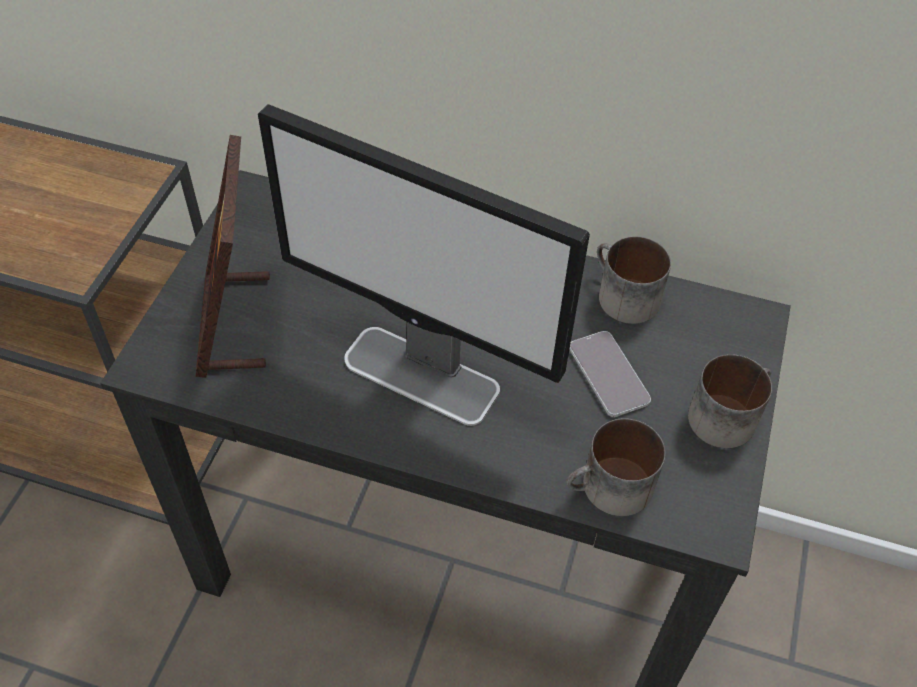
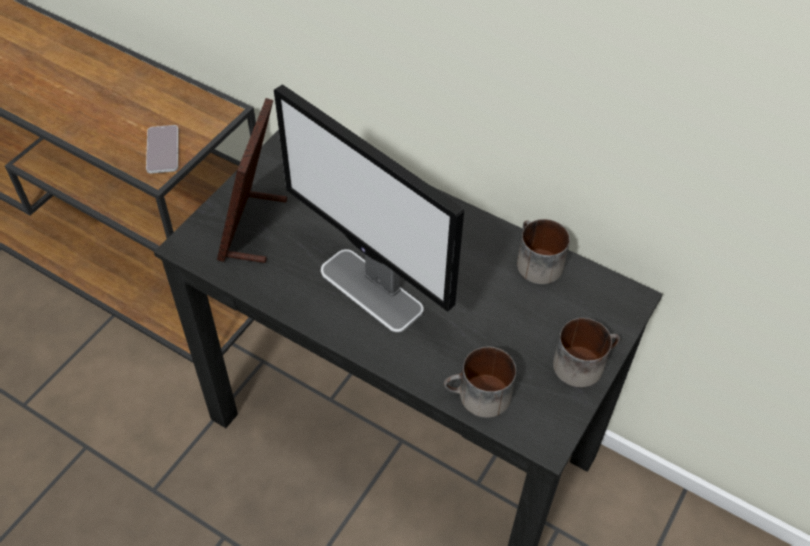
camera: 15 degrees right, 0 degrees up
(608, 374) = (505, 316): phone -> phone (163, 150)

